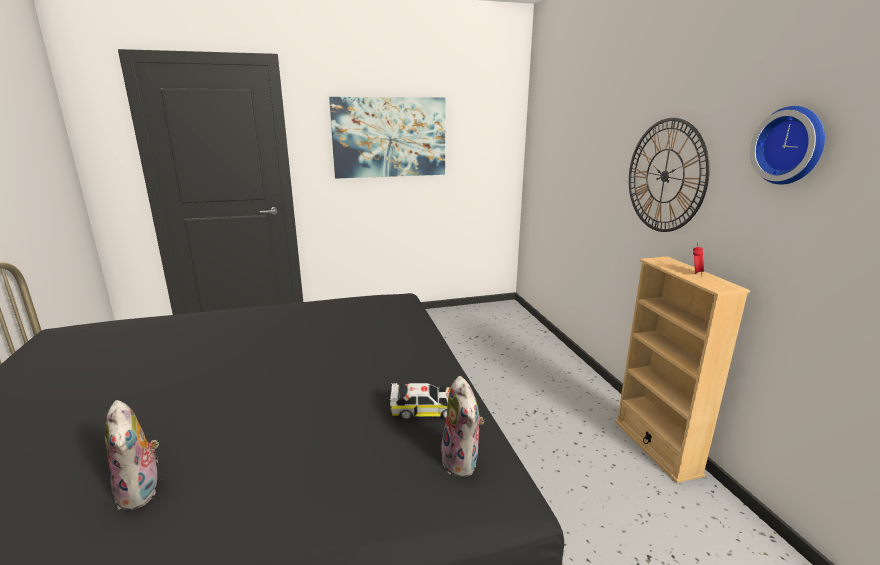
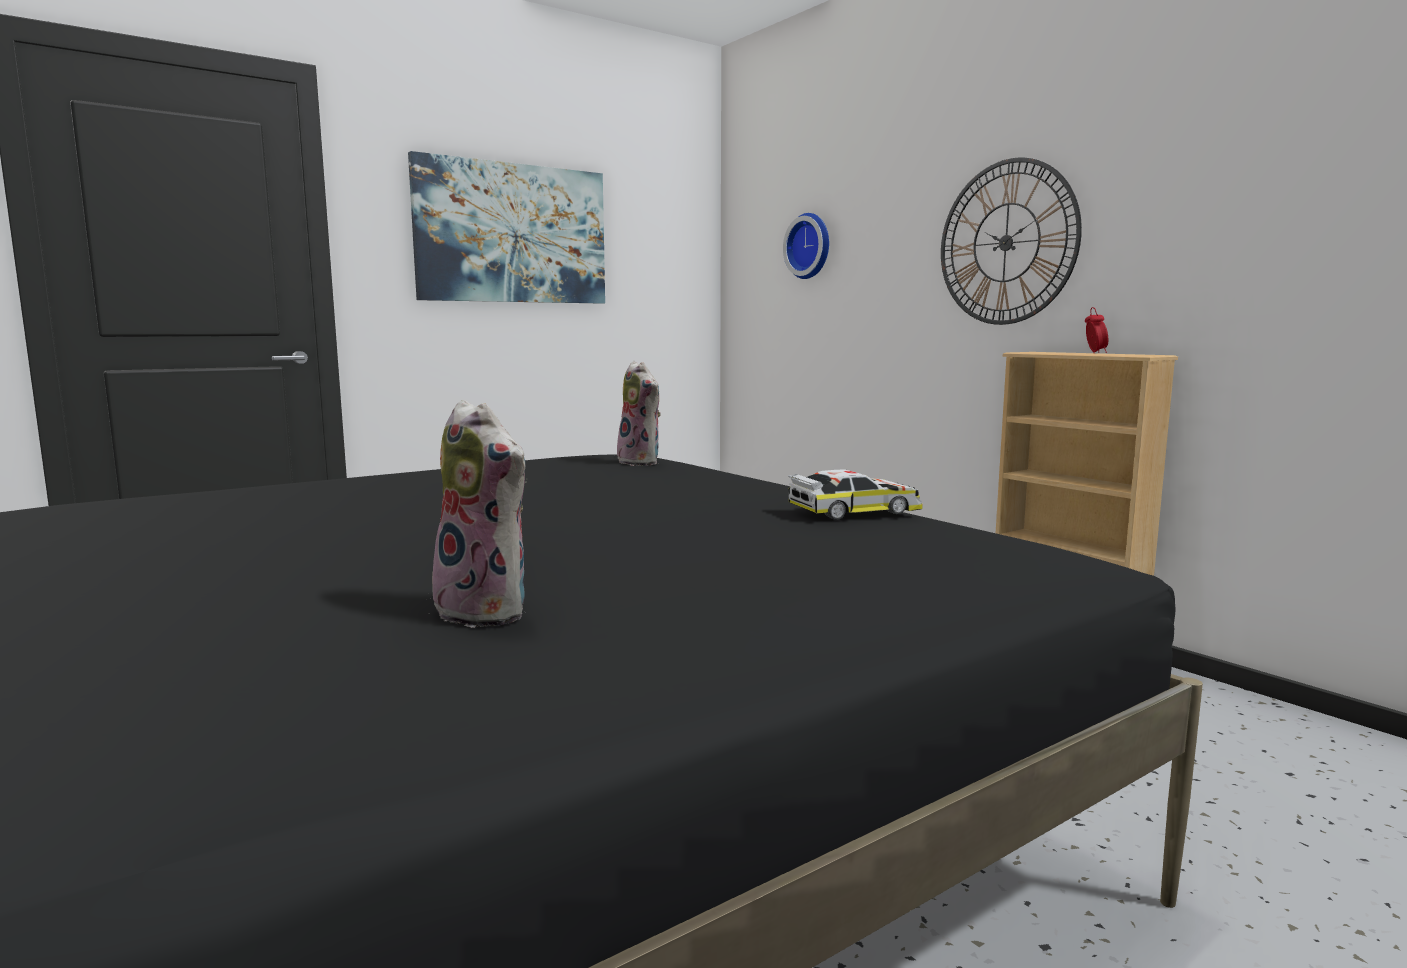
camera: 20 degrees left, 10 degrees down
(463, 462) = (979, 539): plush toy -> plush toy (642, 462)
(791, 145) = (1200, 155): wall clock -> wall clock (810, 246)

